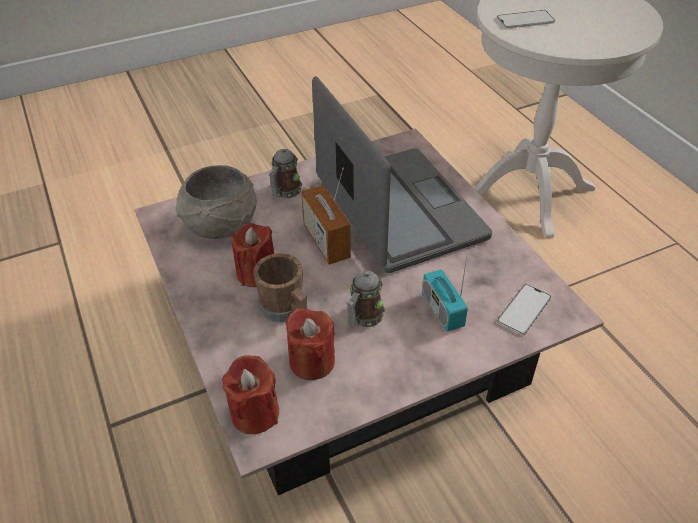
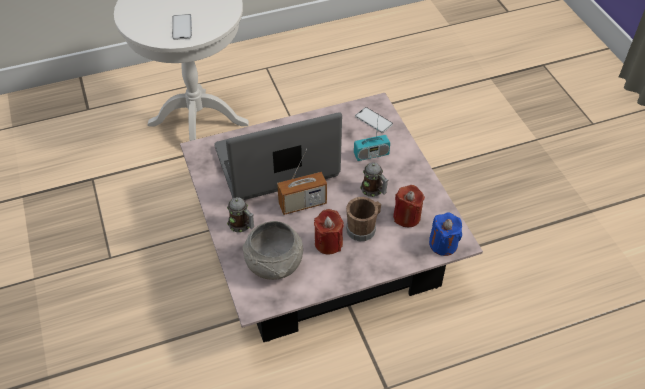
camera: 85 degrees left, 5 degrees up
(255, 413) = (443, 244): red candle -> blue candle

